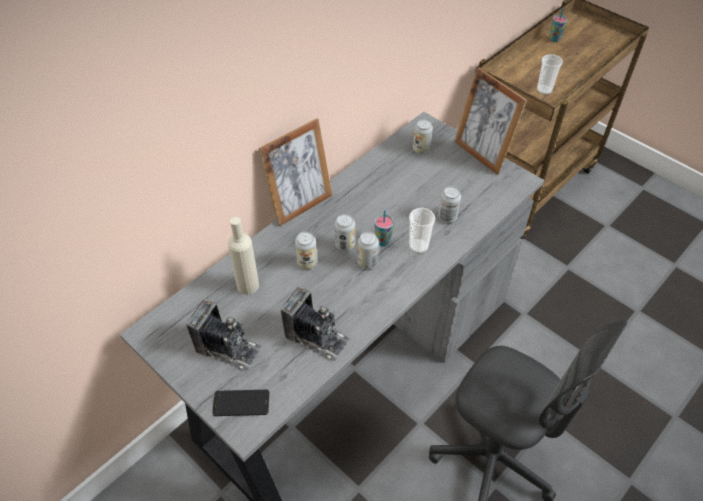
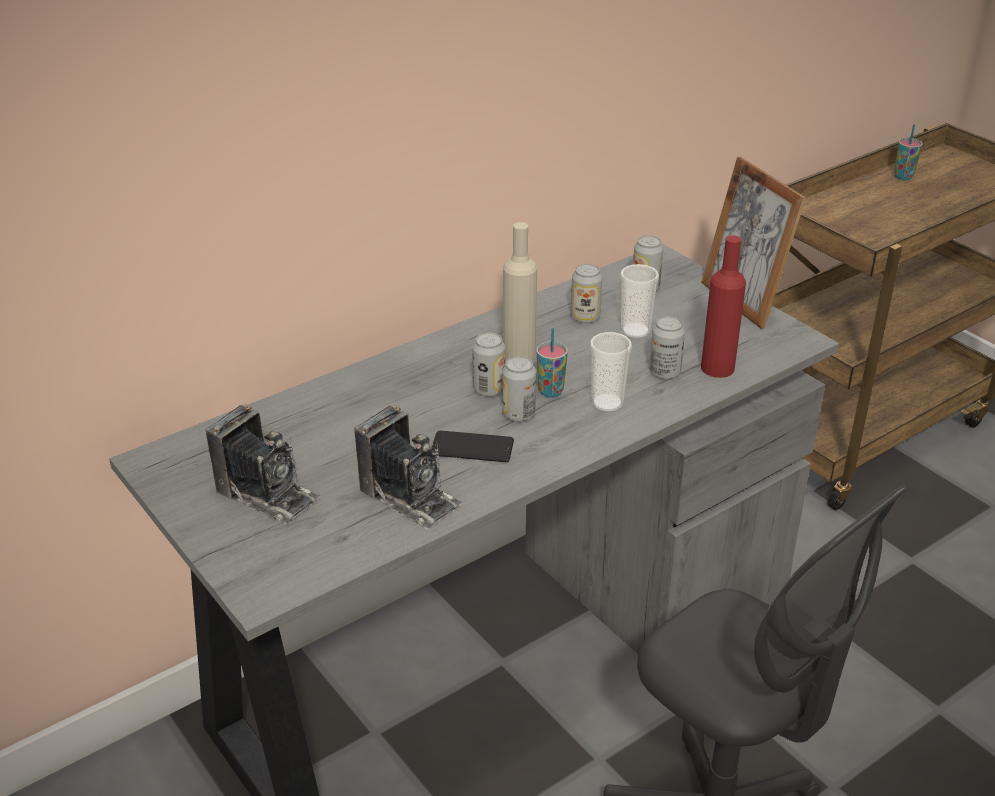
camera: 10 degrees right, 15 degrees down
(241, 403) = (266, 562): phone -> phone (472, 448)
(248, 285) = (322, 422): beige bottle -> beige bottle (519, 353)
(300, 205) = (433, 335): picture frame -> none
(307, 262) = (422, 404): can -> can (585, 317)
(478, 209) = (717, 368): none -> red bottle
(544, 90) = (869, 236): cup -> cup (635, 331)

